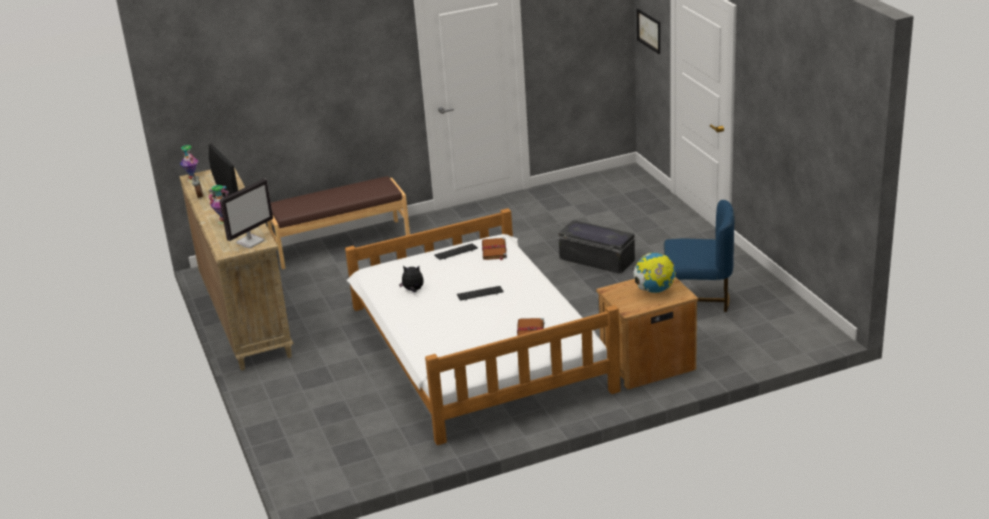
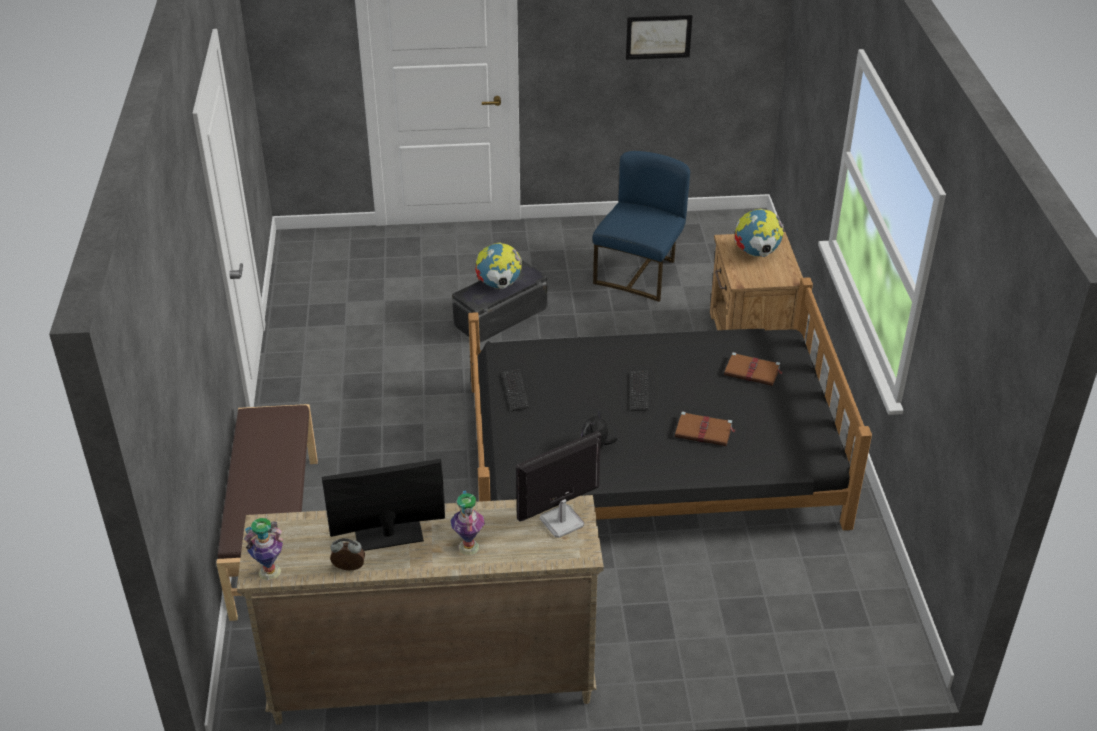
camera: 75 degrees left, 10 degrees up
(250, 241) = (561, 522): monitor -> monitor turned 90 degrees counterclockwise
(477, 347) = (649, 454): white bed -> black bed
(494, 251) = (533, 359): brown book -> brown book (704, 431)
(595, 232) = (499, 285): none -> globe
(648, 31) = (295, 44): picture -> picture (658, 37)

